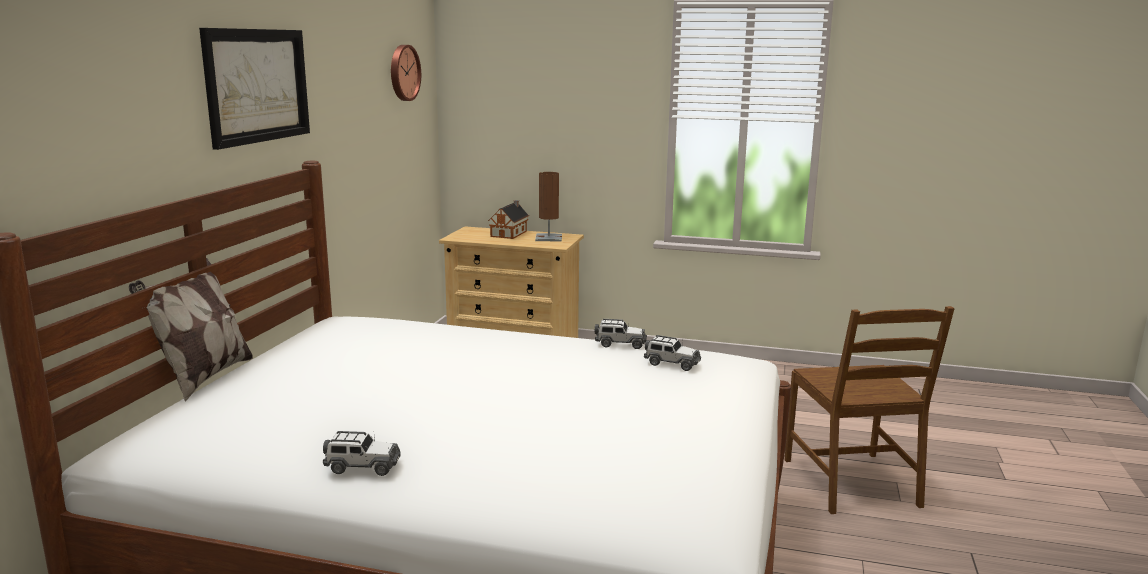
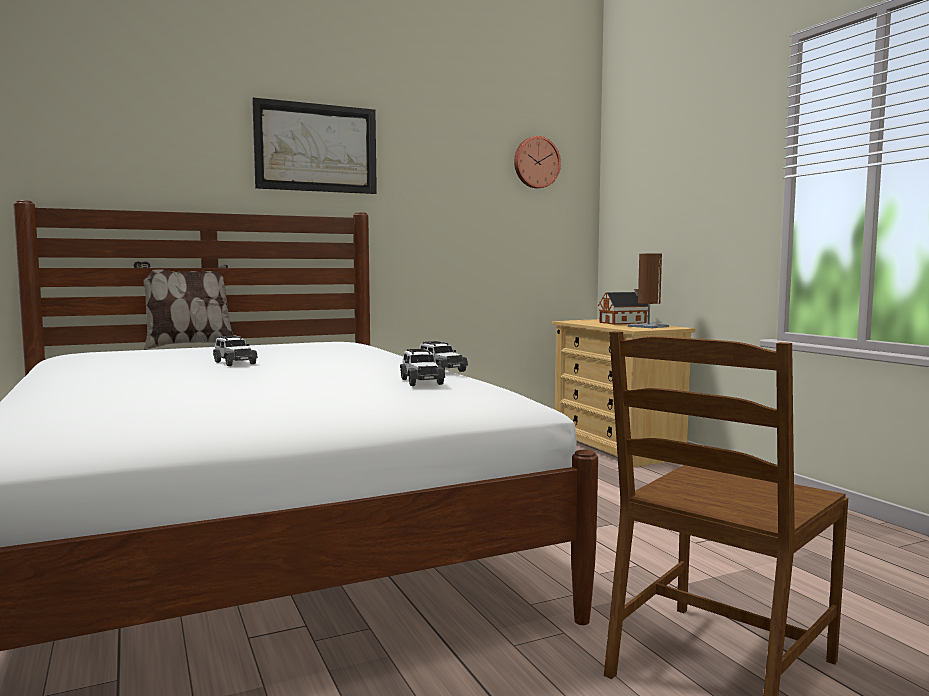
camera: 50 degrees right, 10 degrees down
(362, 466) = (57, 372): toy car -> toy car (234, 363)

